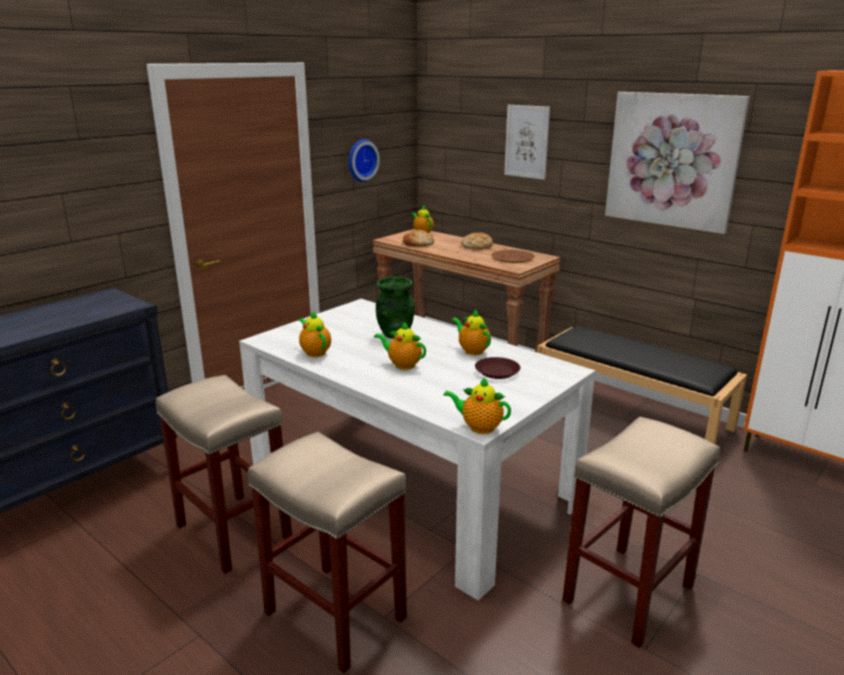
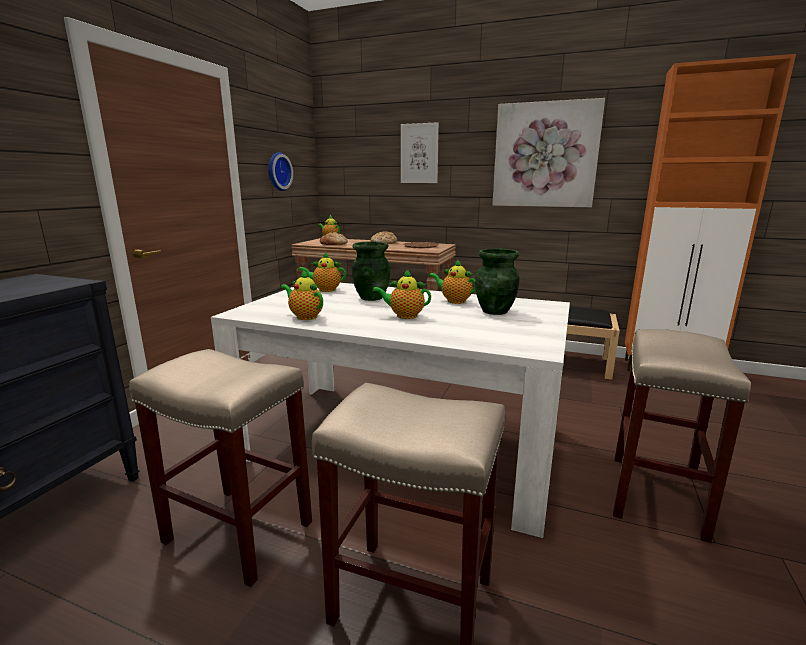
camera: 20 degrees left, 5 degrees down
(479, 427) = (538, 350): teapot -> teapot (325, 290)
(497, 372) = (495, 311): brown plate -> green vase

